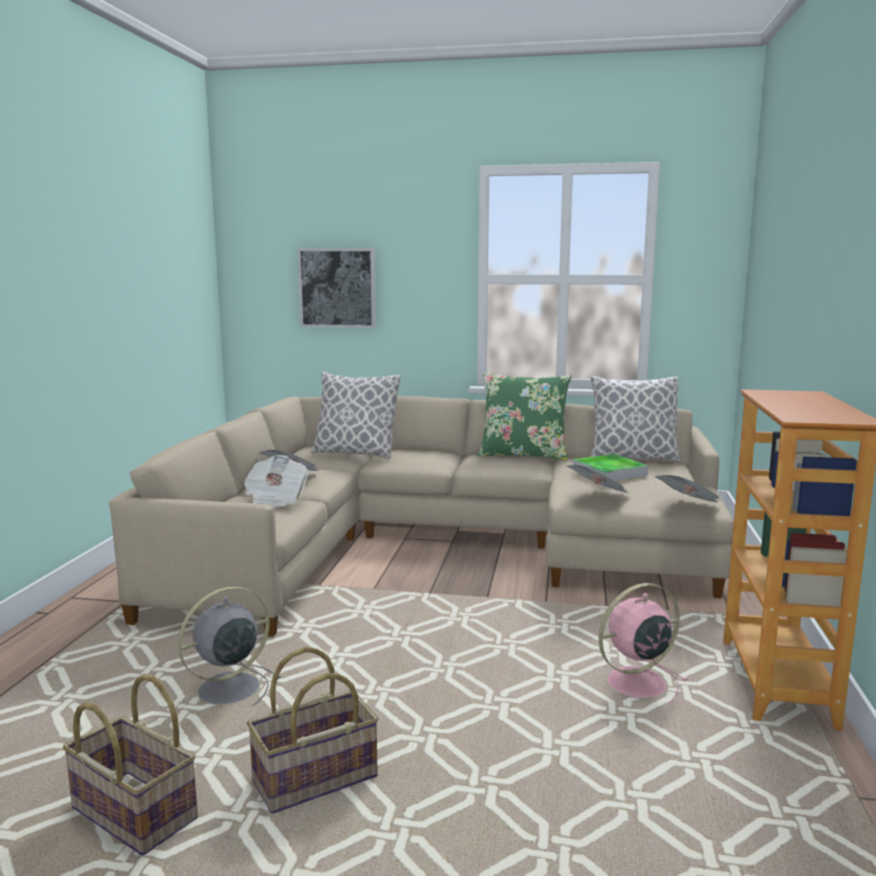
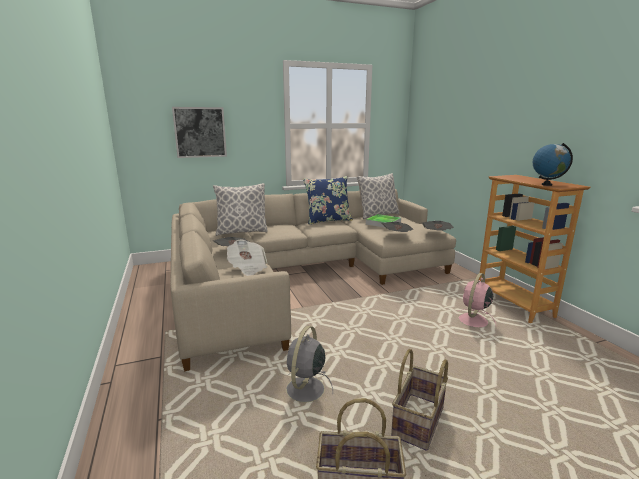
camera: 30 degrees left, 5 degrees up
(523, 455) = (328, 220): green pillow -> blue pillow
(793, 412) = (546, 184): none -> globe

